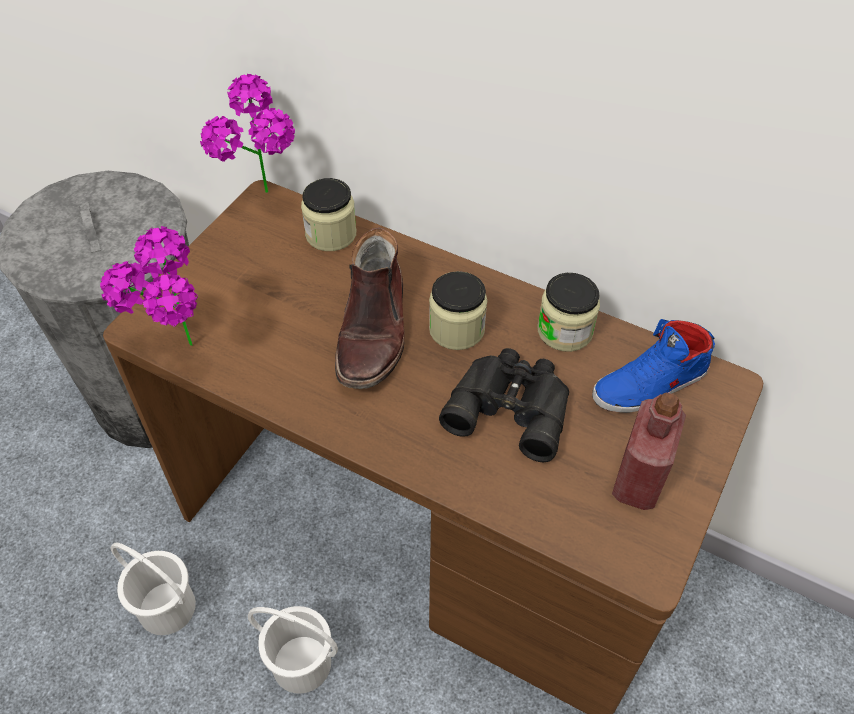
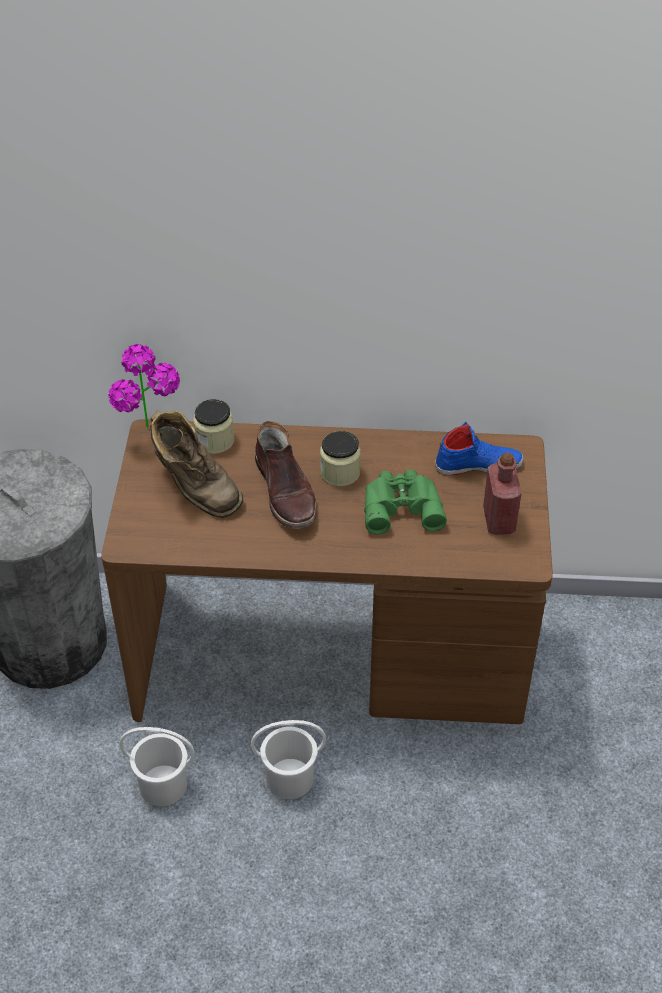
camera: 25 degrees left, 5 degrees down
(180, 358) = (169, 554): potted plant -> none
(267, 286) = (194, 489): none -> brown boot
(510, 405) = (401, 506): black binoculars -> green binoculars
(565, 331) = (409, 450): jar -> none
(650, 385) = (478, 464): blue shoe -> blue shoe turned 135 degrees counterclockwise

